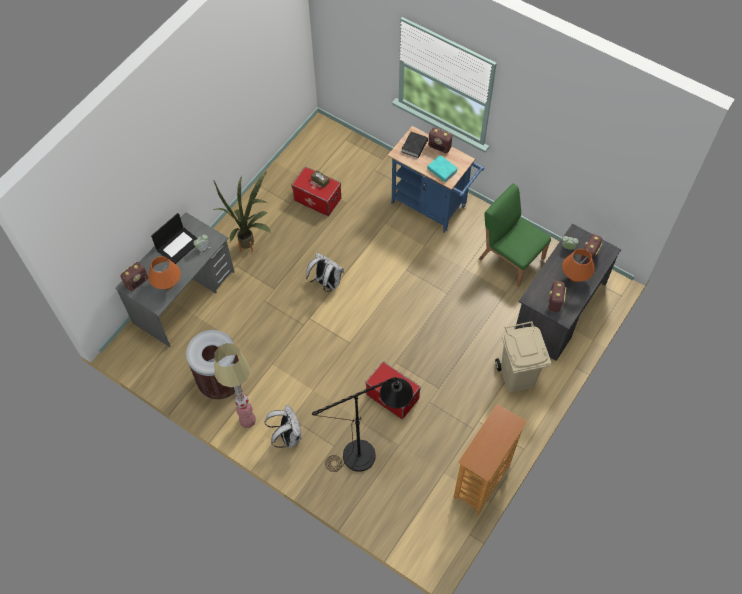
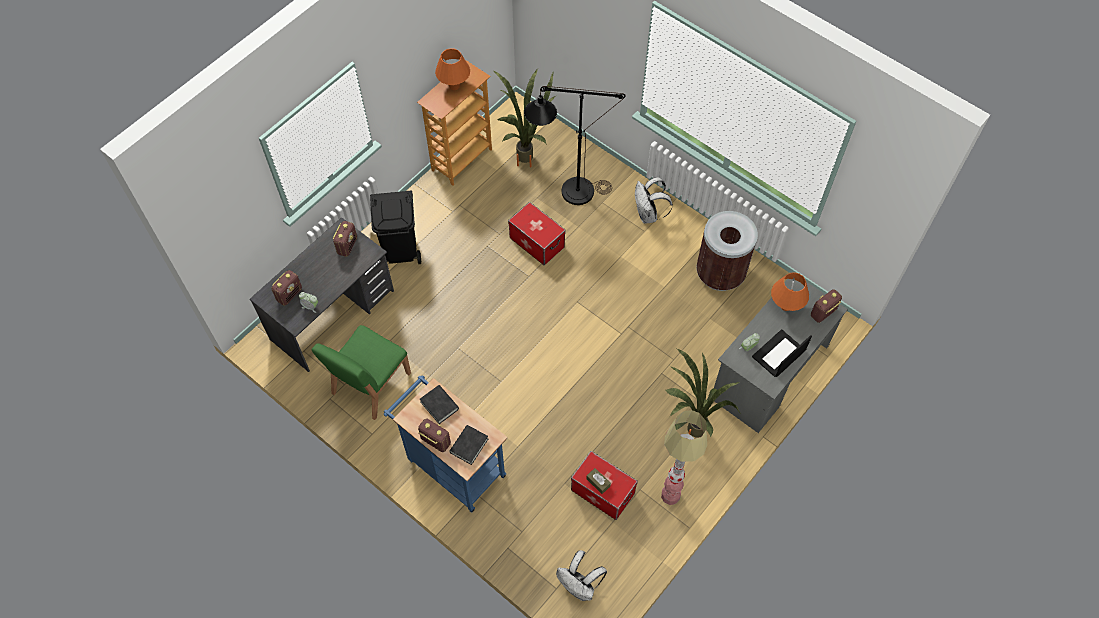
camera: 175 degrees left, 0 degrees up
(247, 420) = (690, 233): floor lamp -> floor lamp (670, 495)
(326, 283) = (598, 374): white backpack -> white backpack (580, 587)
(415, 492) = (527, 156): none -> potted plant
(442, 170) = (439, 405): turquoise book -> black book
(511, 258) = (370, 384): green chair -> green chair turned 75 degrees clockwise
(517, 376) = (401, 250): beige trash can -> black trash can
(574, 278) = (315, 270): orange table lamp -> orange table lamp (454, 86)

